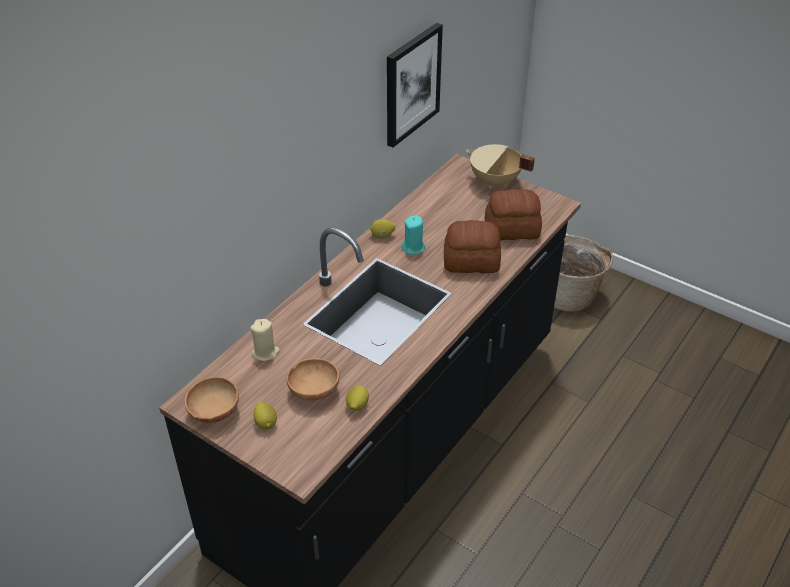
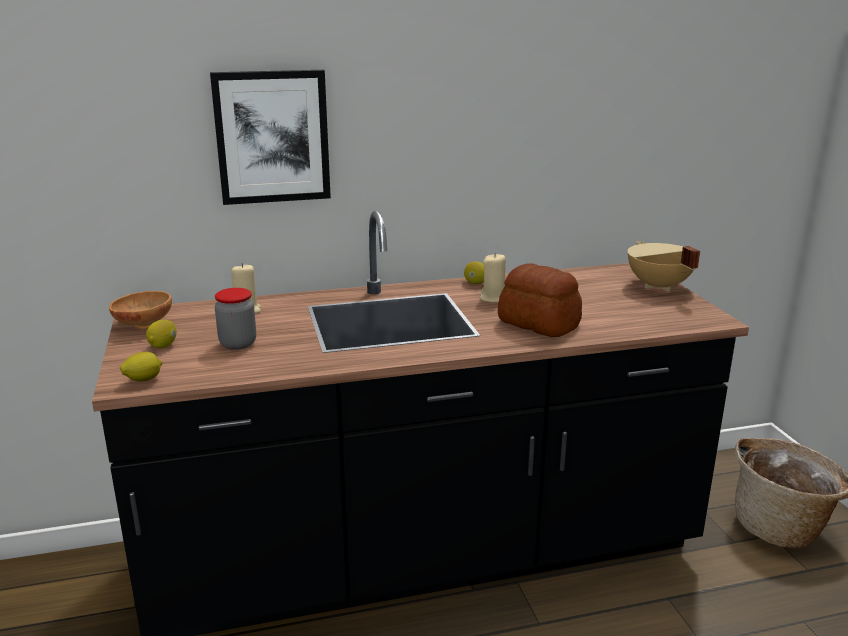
camera: 40 degrees right, 20 degrees down
(314, 390) = (238, 343): brown bowl -> jar
(357, 405) = (252, 367): lemon -> lemon (143, 380)
(411, 84) = (570, 127): picture -> picture (272, 137)
(413, 248) = (494, 298): turquoise candle -> beige candle
(512, 230) = (625, 319): bread -> none

